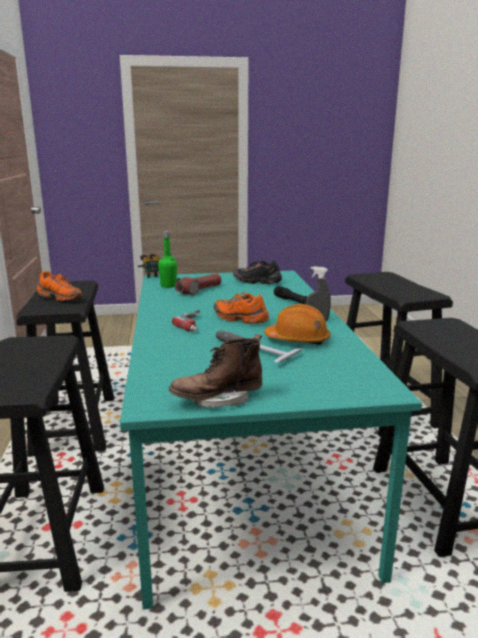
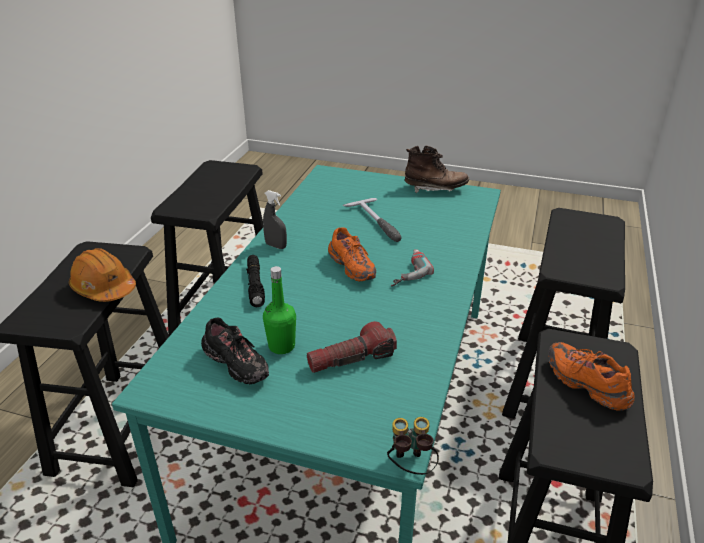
camera: 155 degrees left, 15 degrees up
(168, 286) = (393, 396): green bottle -> green bottle (281, 346)
(298, 340) = (328, 224): orange hard hat -> orange hard hat (104, 288)

